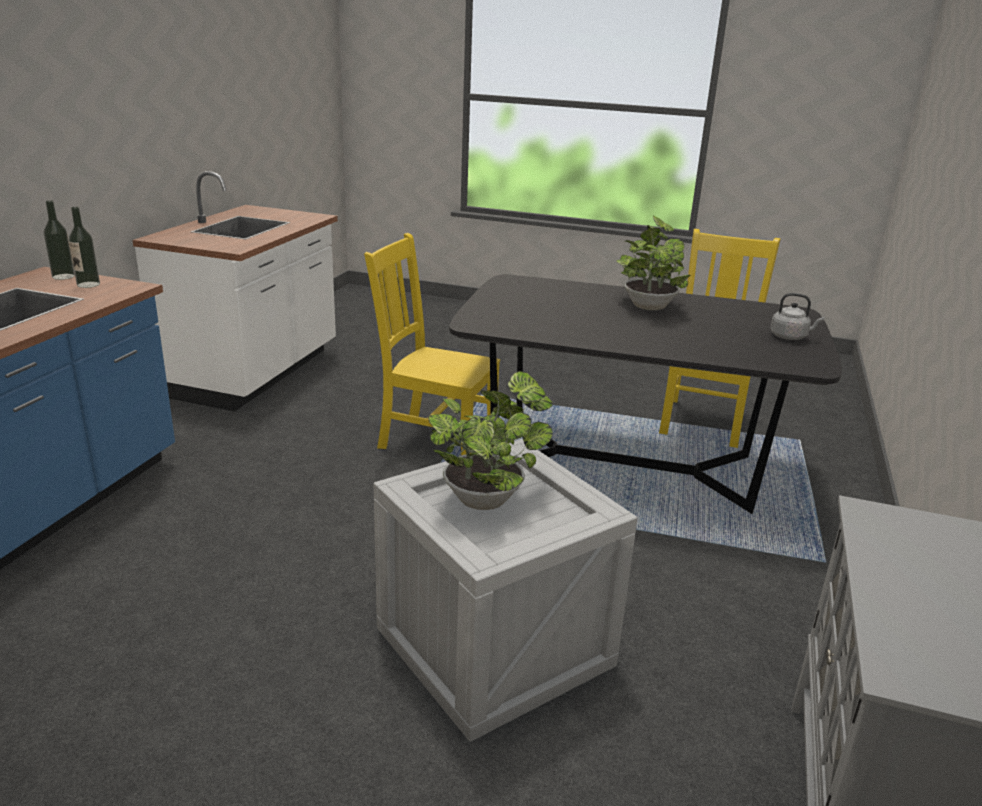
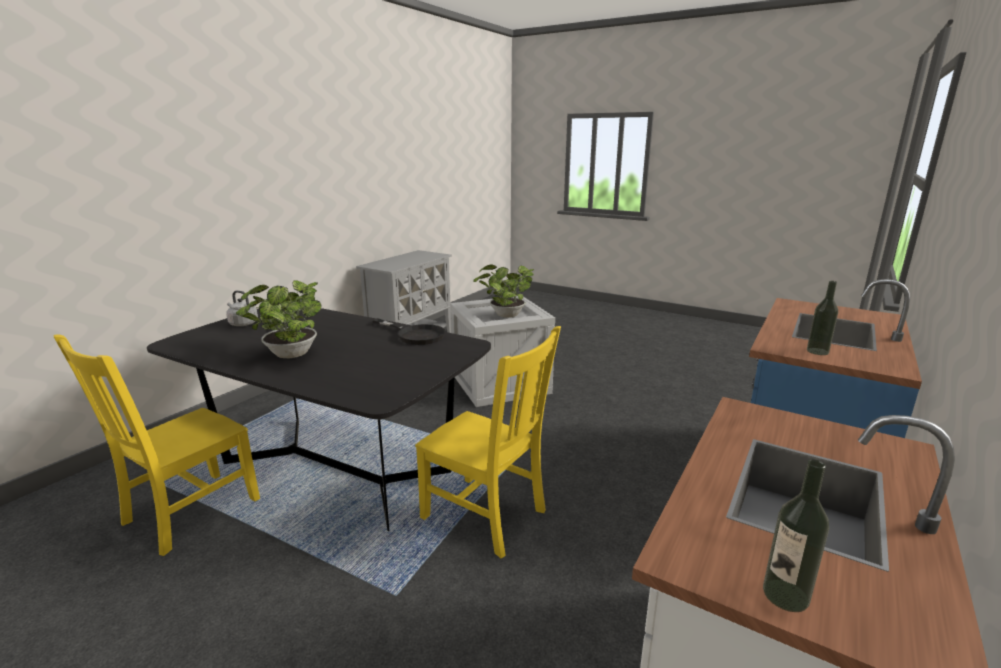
camera: 165 degrees left, 5 degrees down
(63, 276) = (863, 363): bottle -> bottle (785, 595)
(552, 333) = (415, 334): none -> black frying pan

